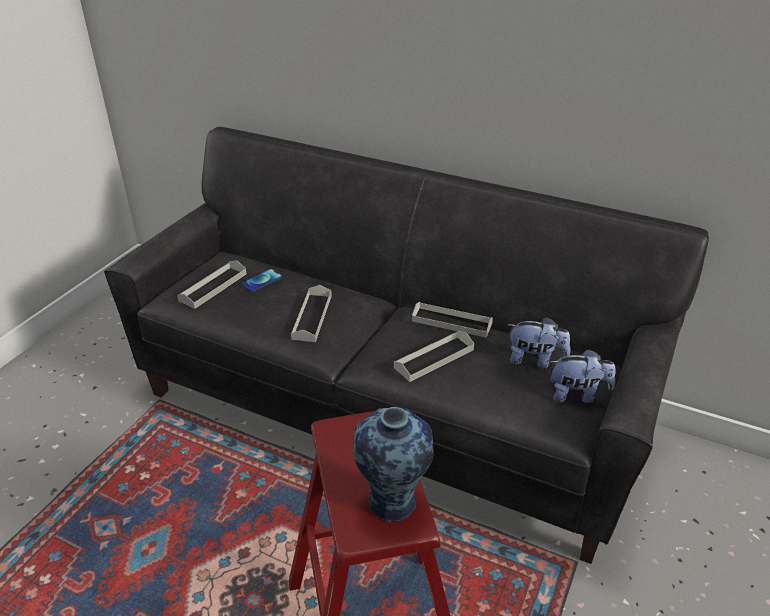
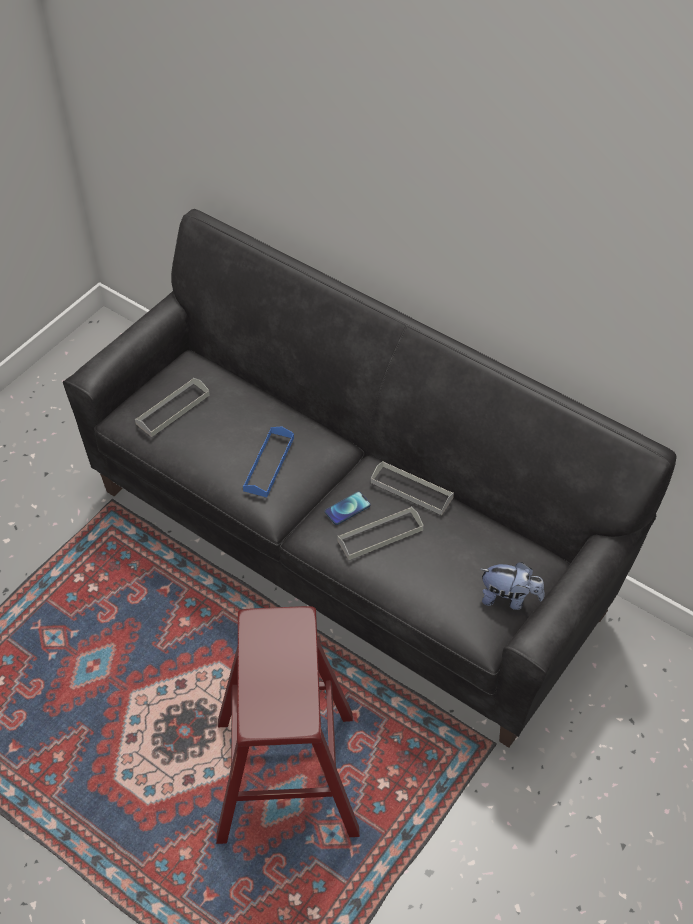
camera: 10 degrees right, 15 degrees up
(262, 281) = (224, 407): phone -> phone (347, 508)
(312, 317) = (269, 464): grey tray -> blue tray
(392, 504) = (289, 701): vase -> none
(535, 360) = (482, 551): plush toy -> none

